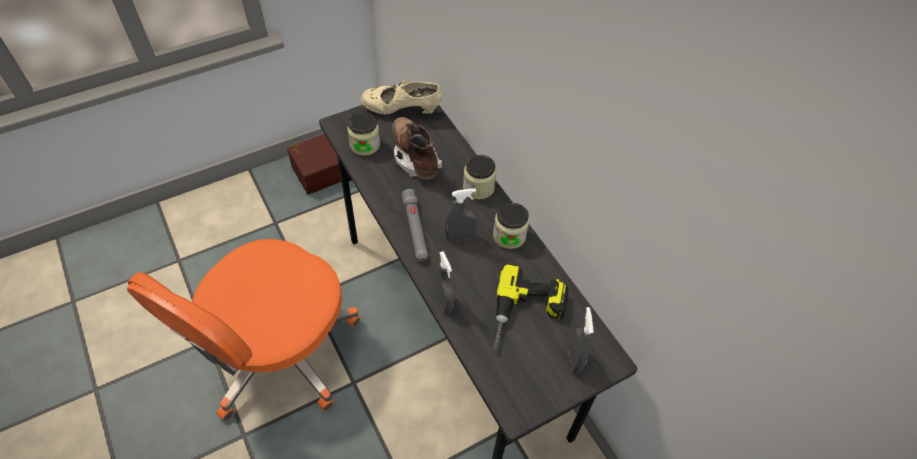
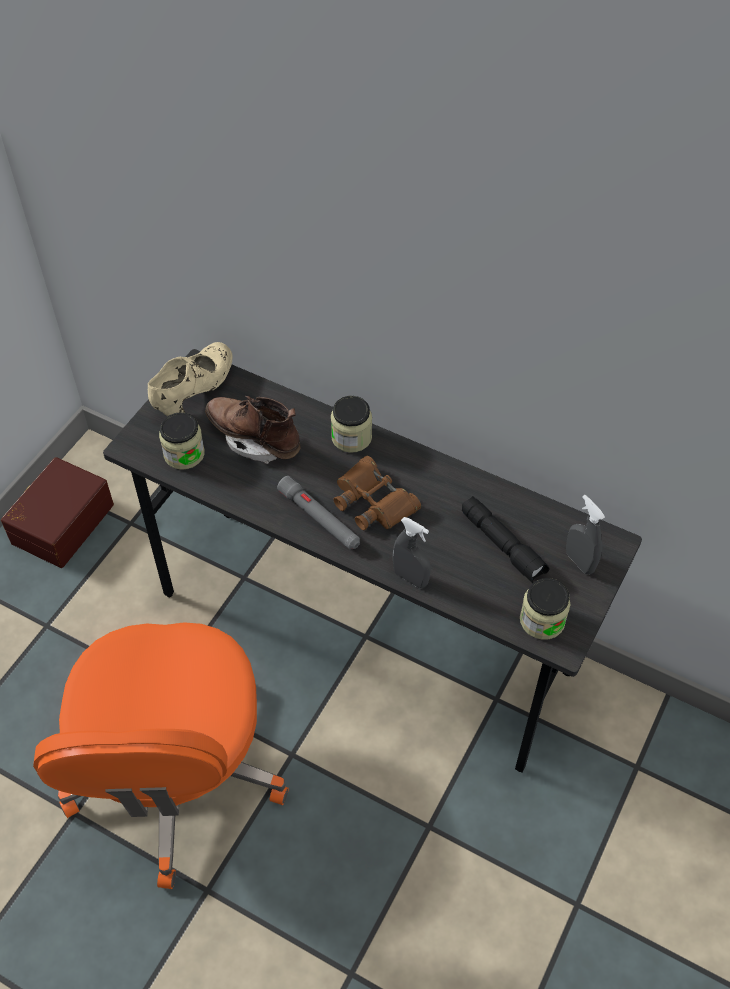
camera: 30 degrees left, 0 degrees up
(402, 110) = (194, 392): beige shoe -> beige shoe turned 150 degrees clockwise
(460, 237) = (373, 501): grey spray bottle -> brown binoculars
(509, 236) = (424, 472): jar -> jar (542, 620)
(527, 316) = (503, 545): power drill -> black flashlight

